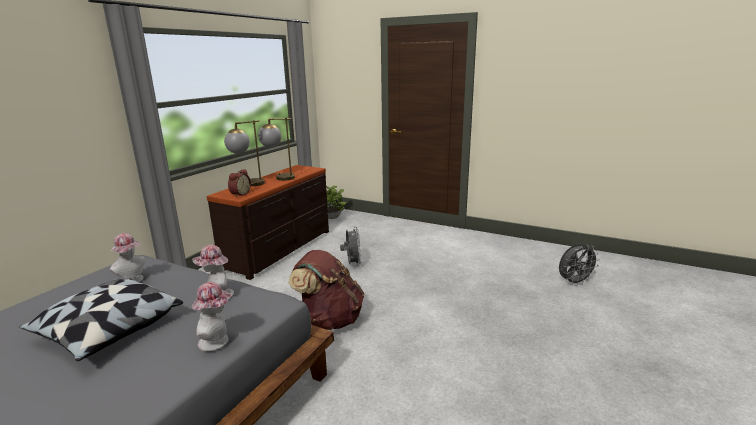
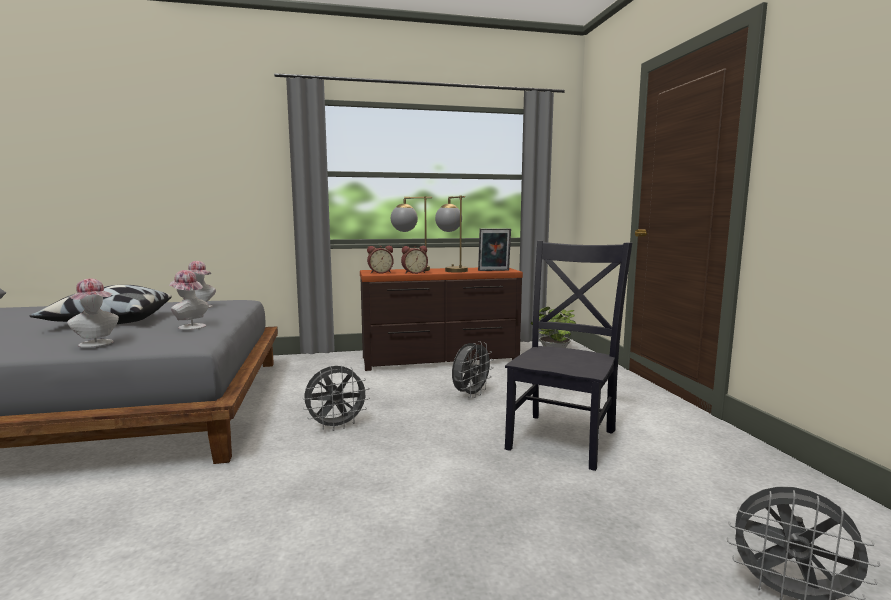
camera: 50 degrees right, 10 degrees down
(265, 187) = (414, 273): none -> alarm clock
(307, 171) = (494, 270): none -> picture frame
(330, 320) = (336, 426): brown backpack -> grey fan
(436, 265) = (563, 437): none -> black chair

